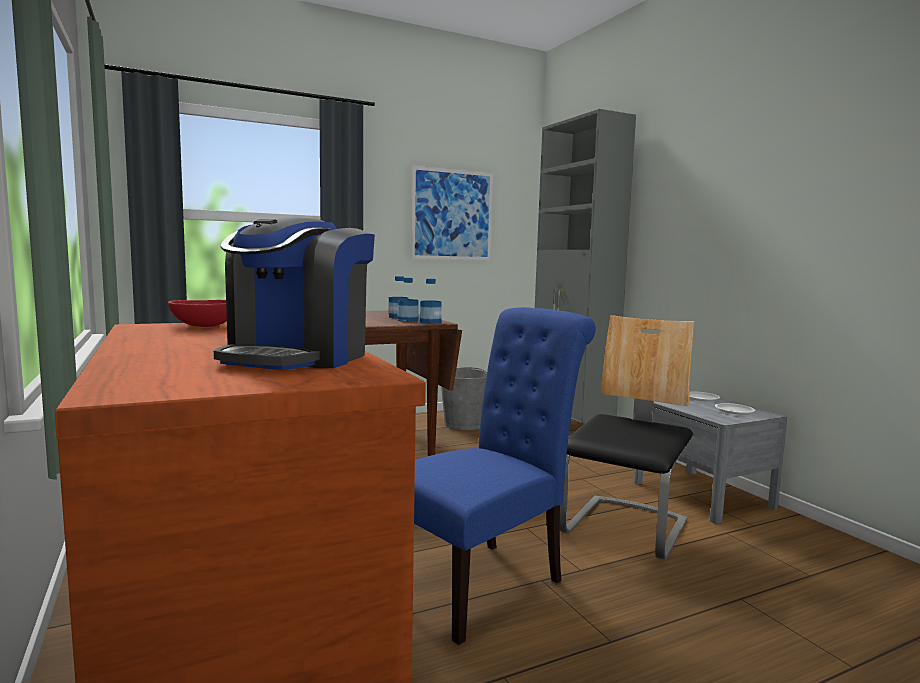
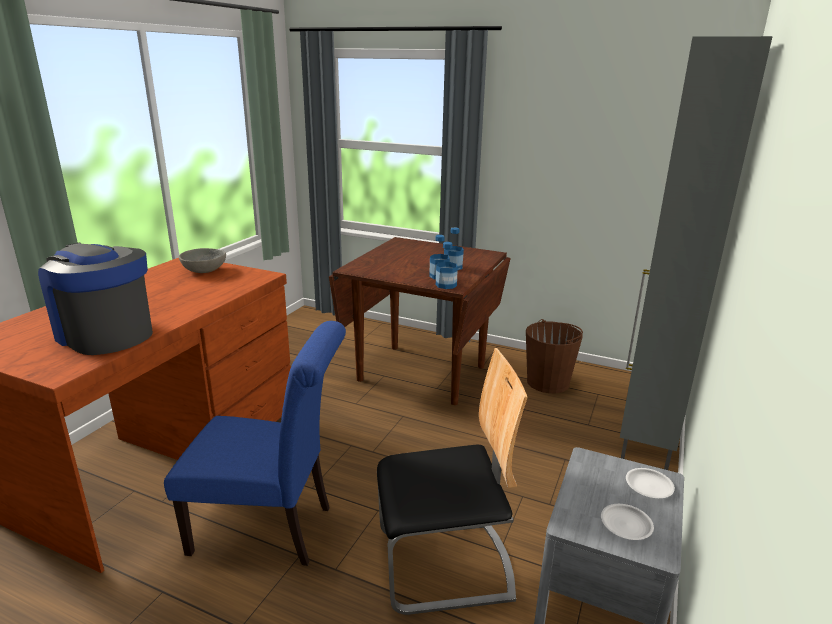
camera: 50 degrees right, 15 degrees up
(204, 326) = (205, 270): red bowl -> grey bowl
(298, 358) = (105, 334): coffee machine -> coffee machine turned 60 degrees clockwise
(452, 215) = (596, 148): picture -> none
(464, 424) = (548, 382): grey bucket -> brown bucket

